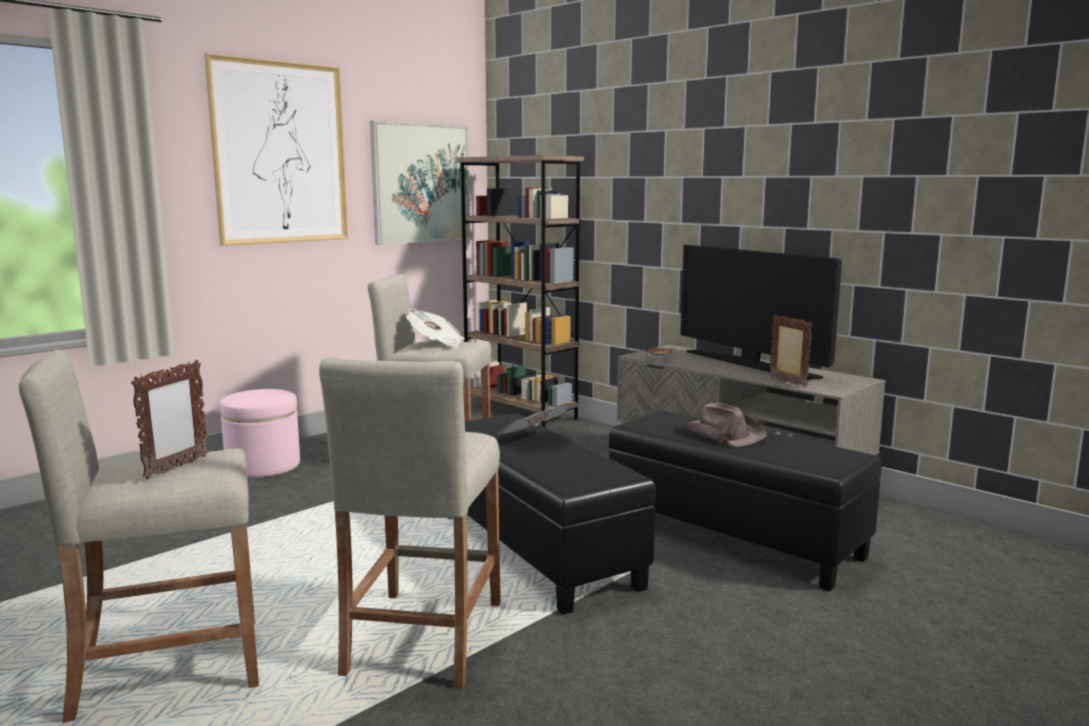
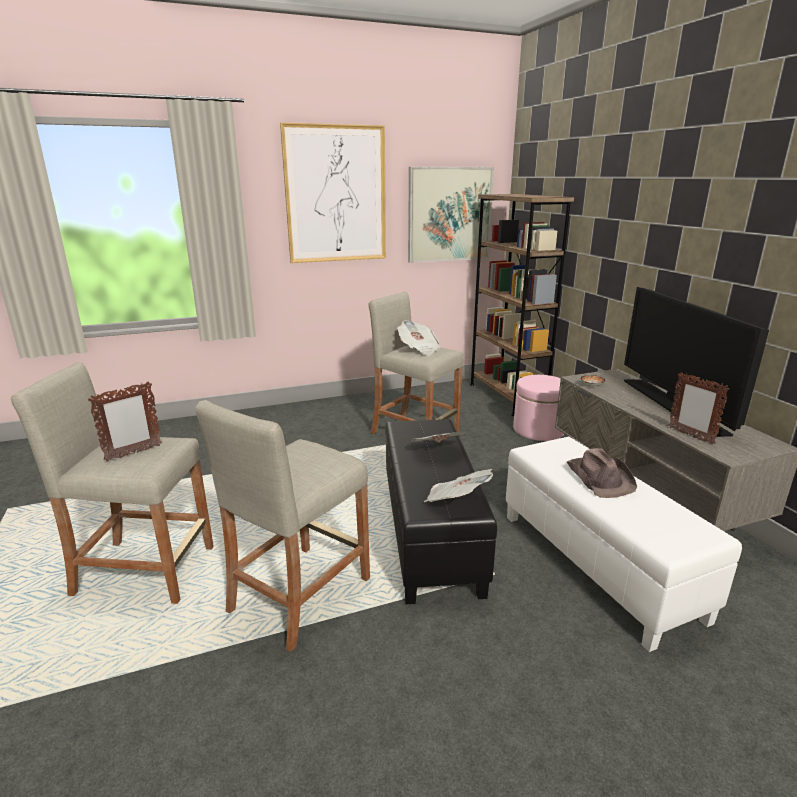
camera: 25 degrees right, 10 degrees up
(263, 466) = (308, 415): pink ottoman -> pink ottoman (538, 430)
(599, 473) = (456, 501): none -> newspaper
(734, 538) = (598, 564): black ottoman -> white ottoman
(787, 382) = (690, 436): picture frame -> picture frame turned 150 degrees clockwise

